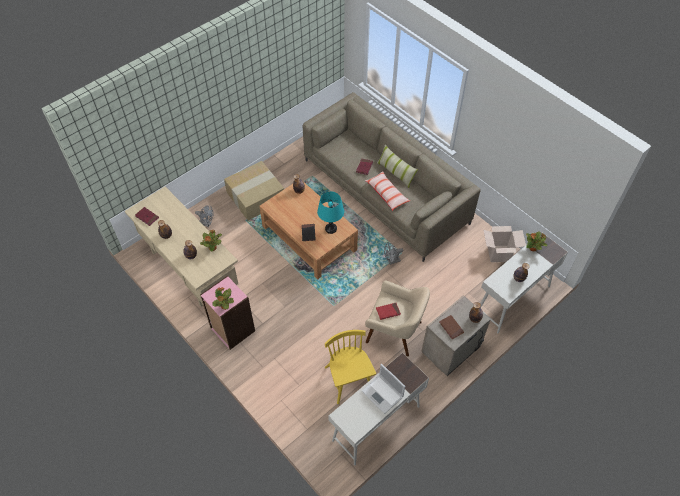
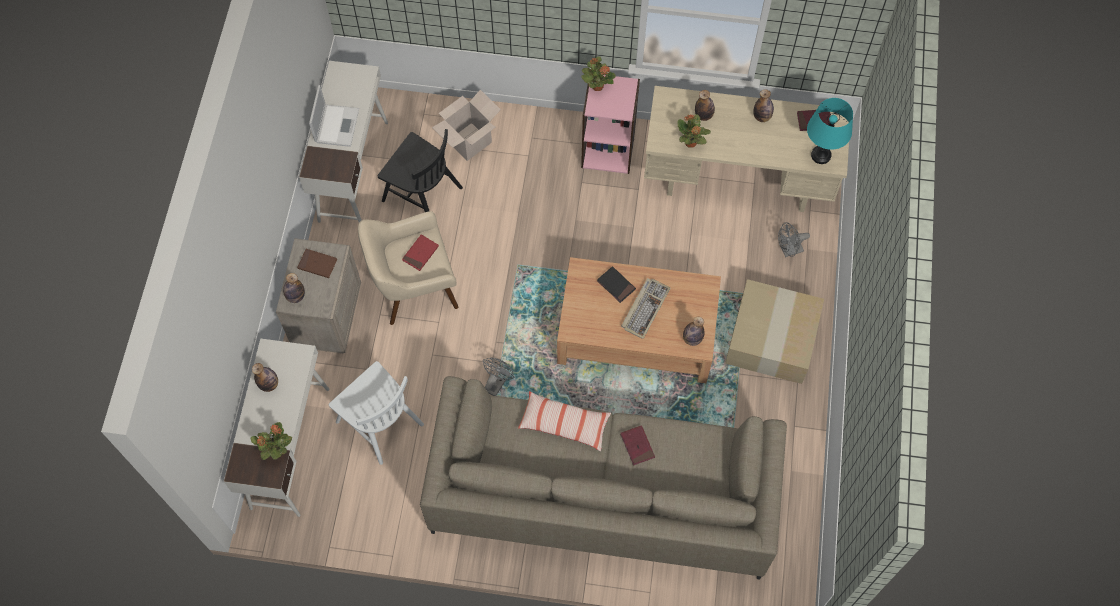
camera: 140 degrees right, 10 degrees up
(306, 215) = (645, 308): none -> keyboard
(331, 229) = (593, 314): turquoise table lamp -> turquoise table lamp (821, 155)
(349, 380) = (422, 193): yellow chair -> black chair
(383, 394) = (337, 125): laptop -> laptop turned 90 degrees clockwise
(396, 172) = (584, 474): pillow -> none
(461, 281) = (379, 422): none -> white chair
(499, 254) = (355, 510): cardboard box -> cardboard box (469, 142)

